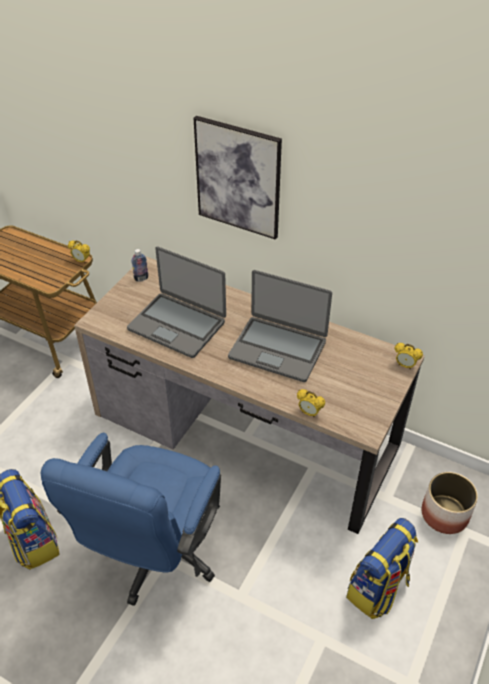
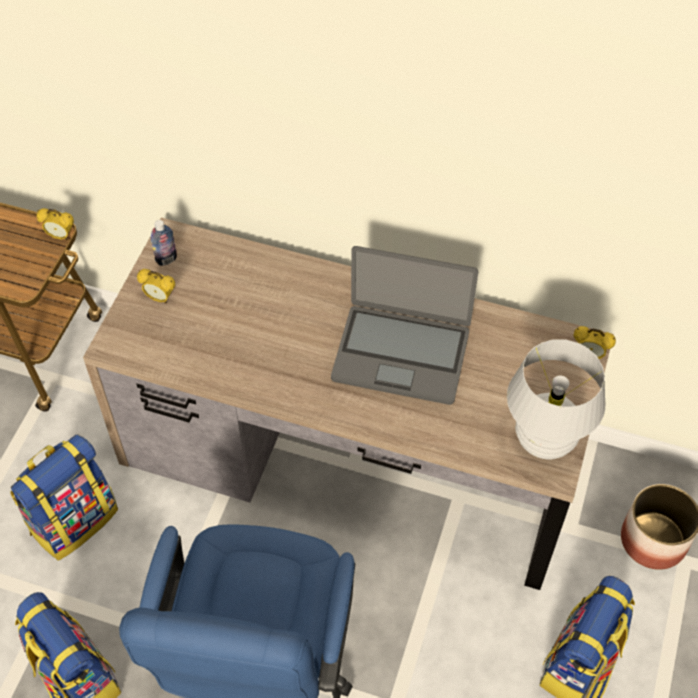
camera: 10 degrees left, 10 degrees up
(58, 444) = (74, 520): none -> backpack
(177, 325) = (242, 334): laptop -> none
(238, 178) = (315, 110): picture -> none
(309, 413) = (467, 453): alarm clock -> alarm clock (160, 298)
(364, 412) = (544, 440): none -> white table lamp

